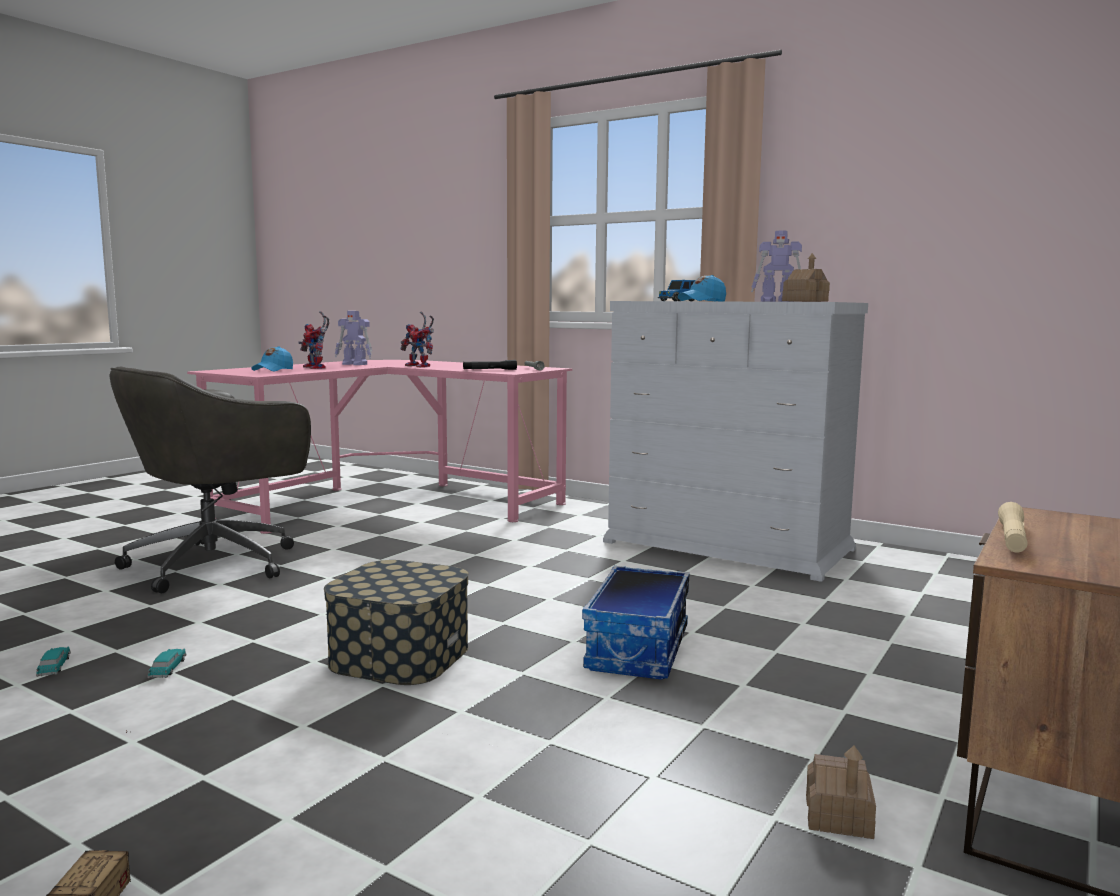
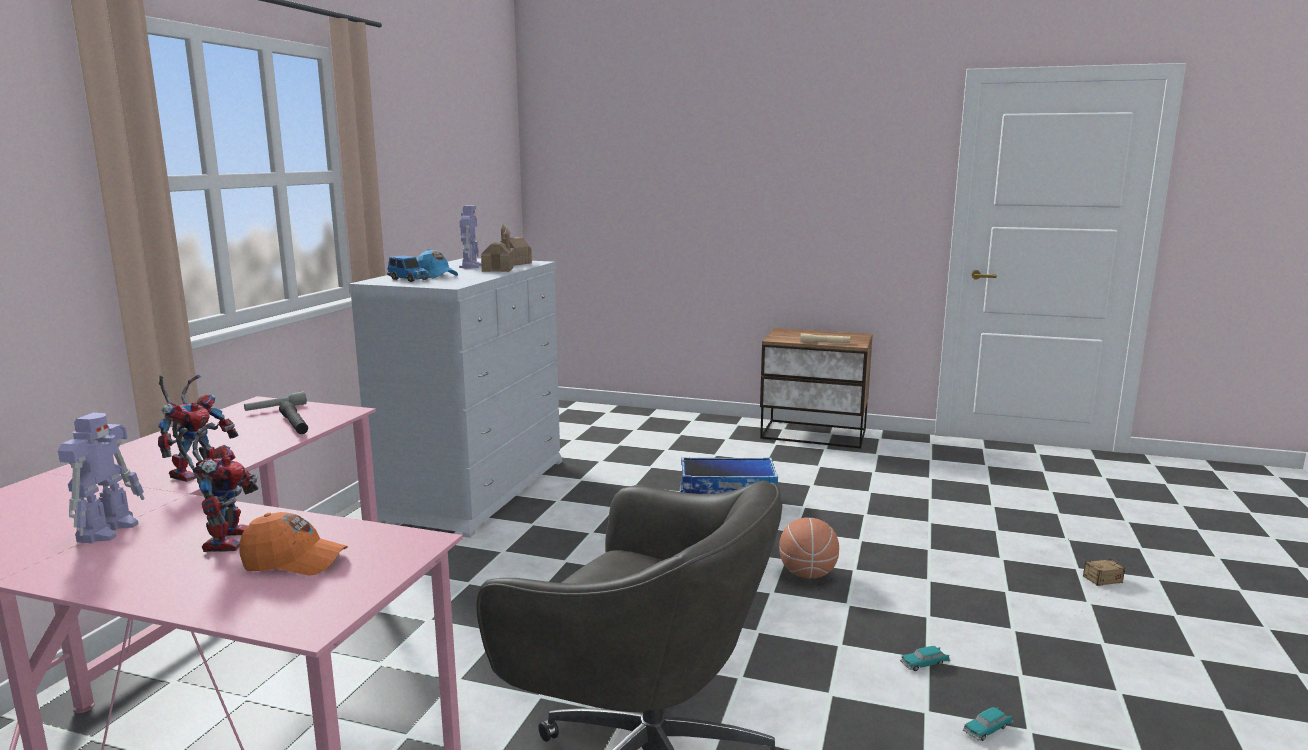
camera: 105 degrees left, 5 degrees up
(273, 370) = (294, 561): blue cap -> orange cap
(317, 368) = (225, 538): toy robot -> toy robot turned 45 degrees counterclockwise
(400, 655) = (807, 574): storage box -> basketball
(838, 817) = (860, 463): toy house -> toy house (498, 270)

